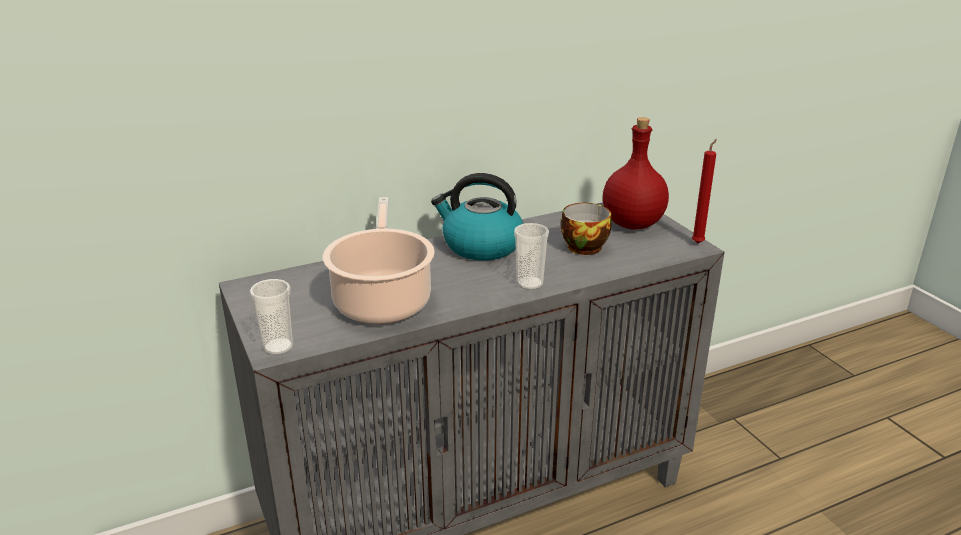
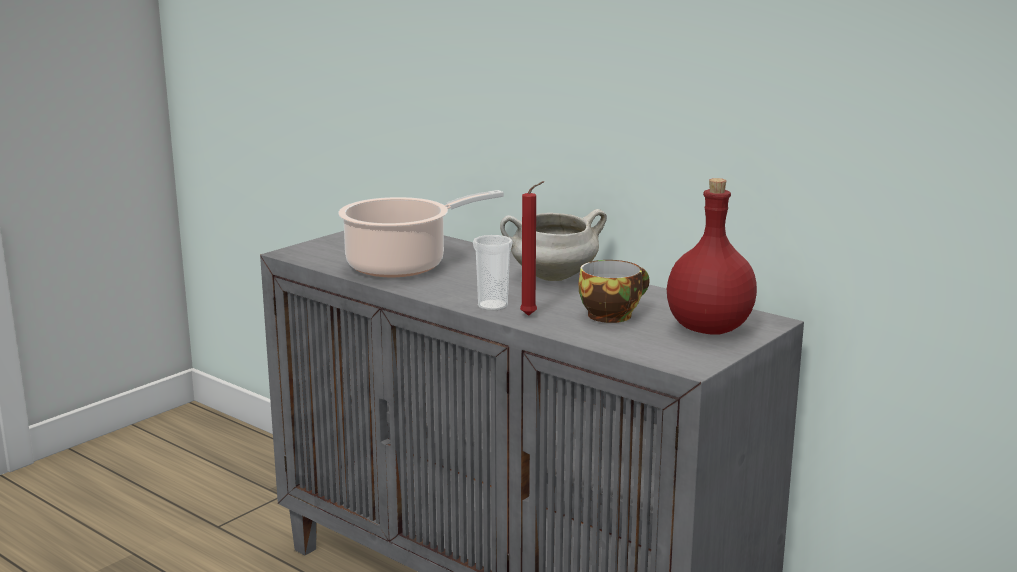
camera: 65 degrees right, 10 degrees down
(278, 347) = (297, 252): cup -> none
(481, 246) = (552, 277): kettle -> white cooking pot
(698, 242) = (705, 365): red candle -> red candle (531, 316)

